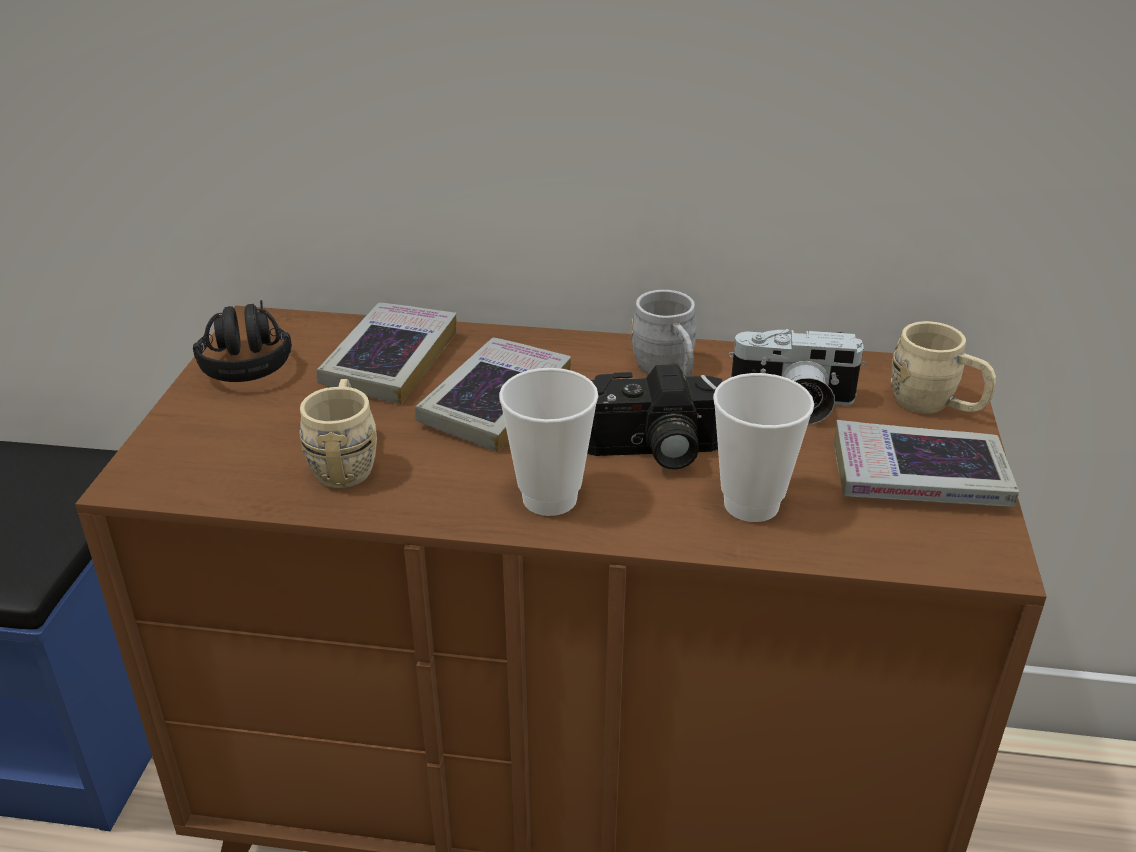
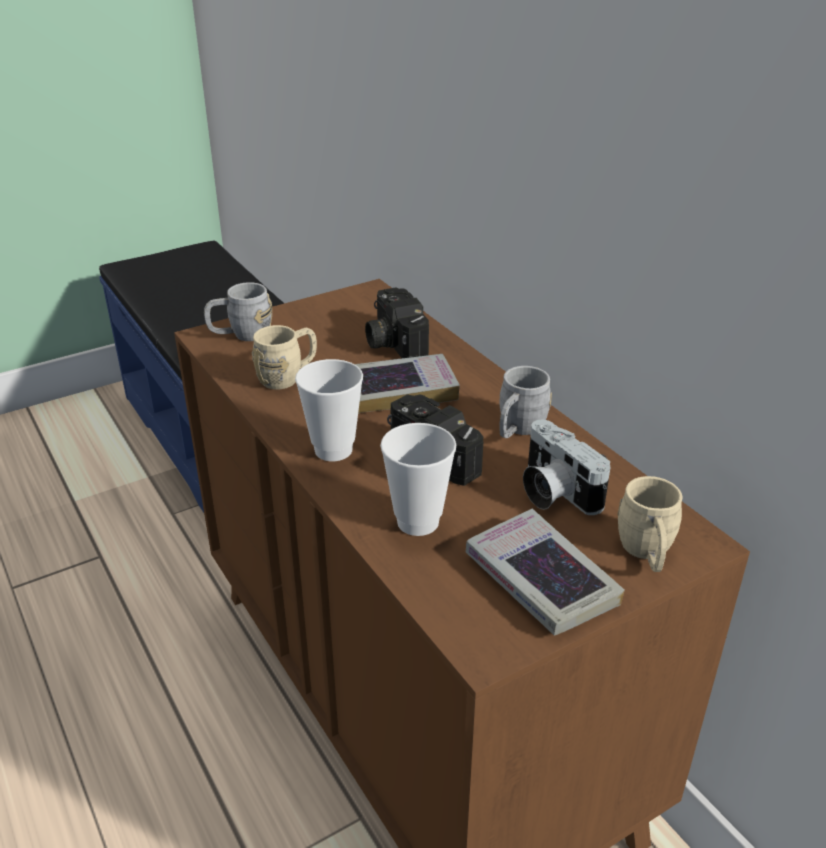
camera: 50 degrees right, 0 degrees up
(186, 453) = (241, 335): none -> grey mug
(246, 357) = (338, 305): black headphones -> none
(390, 361) = (392, 342): book -> camera

